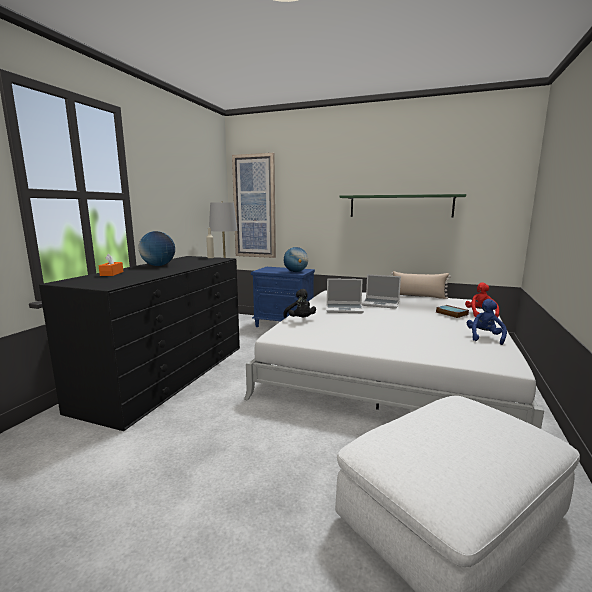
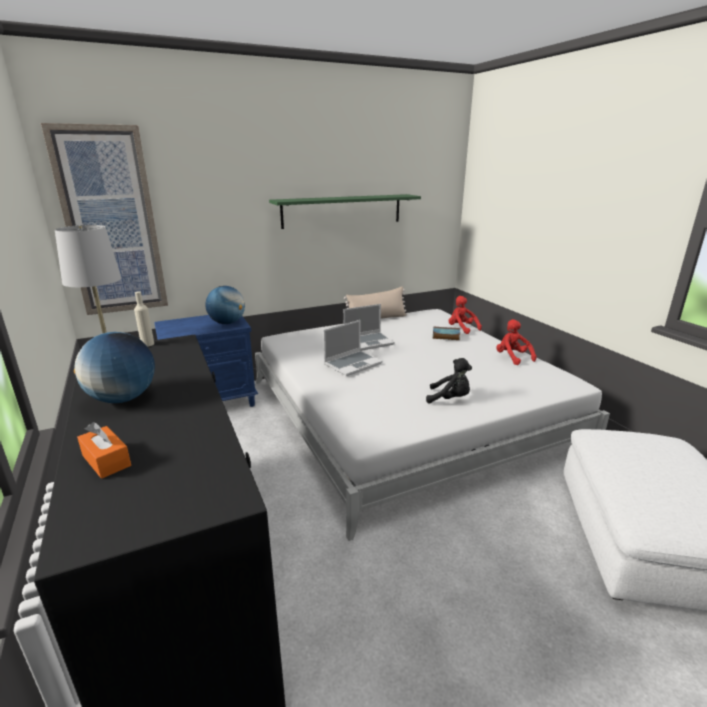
camera: 45 degrees left, 10 degrees up
(300, 320) = (338, 400): black plush toy -> black plush toy (450, 399)
(484, 337) = (512, 357): blue plush toy -> red plush toy

